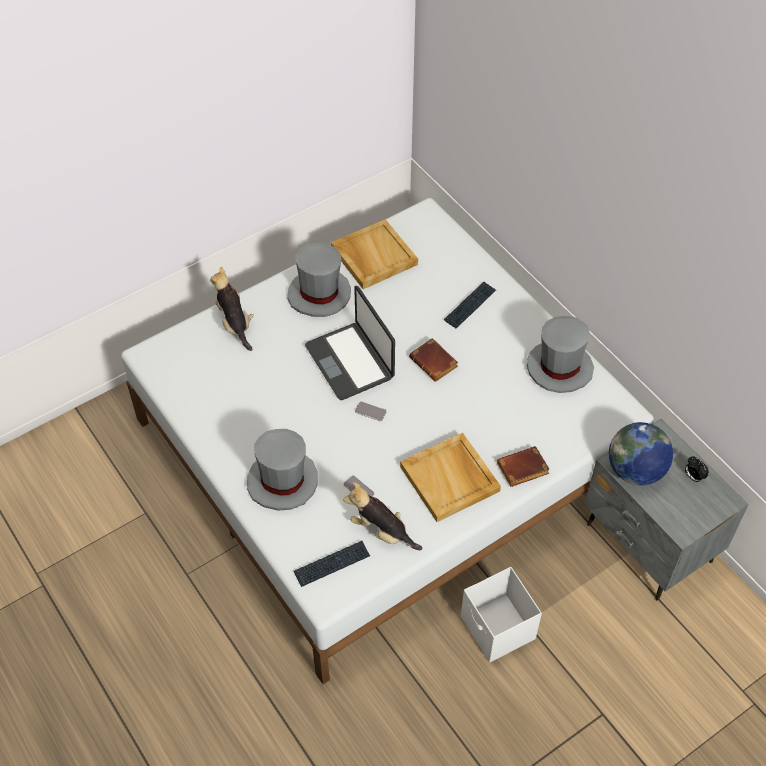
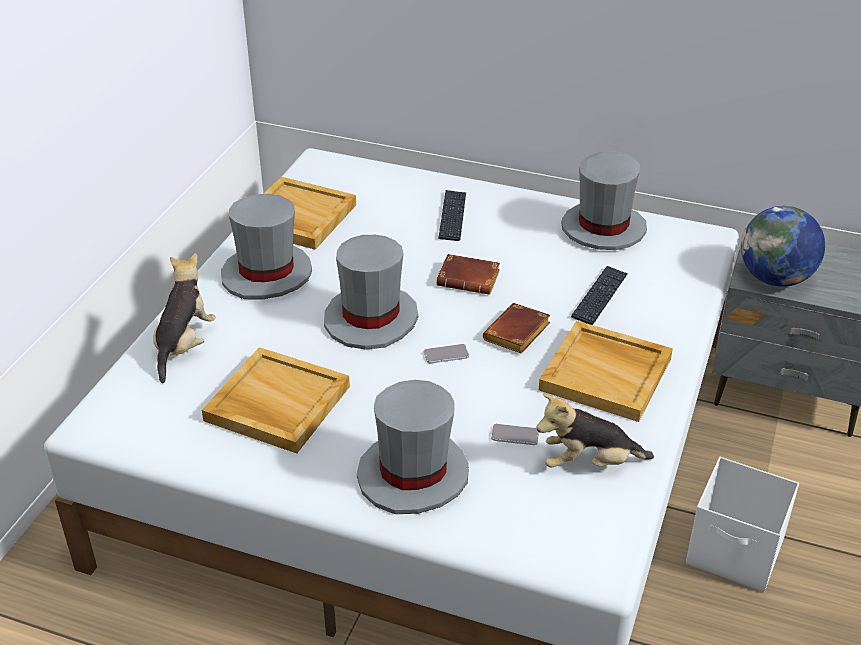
camera: 35 degrees left, 15 degrees down
(234, 324) = (184, 345): plush toy -> plush toy turned 75 degrees clockwise
(251, 393) = (276, 404): none -> beige tray
(332, 564) = (568, 529): keyboard -> keyboard (600, 296)
(350, 361) = (371, 319): laptop -> grey hat
(522, 470) = (670, 330): brown book -> brown book (517, 334)
(693, 477) = (831, 259): alarm clock -> none

